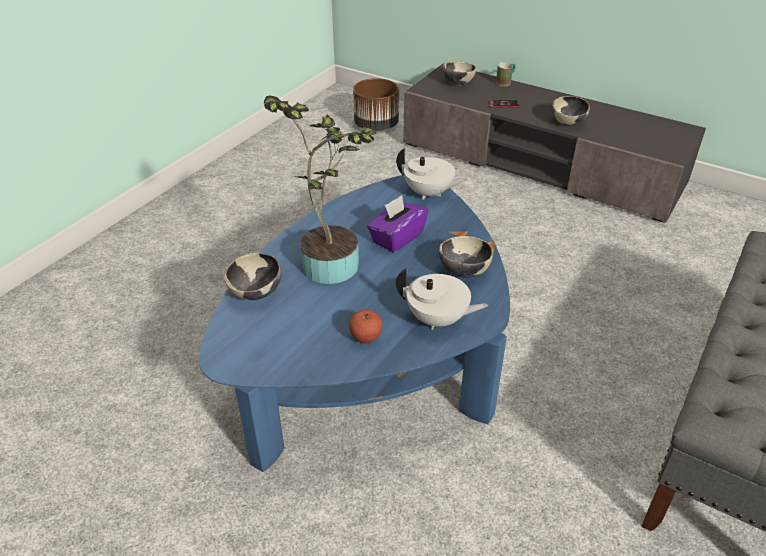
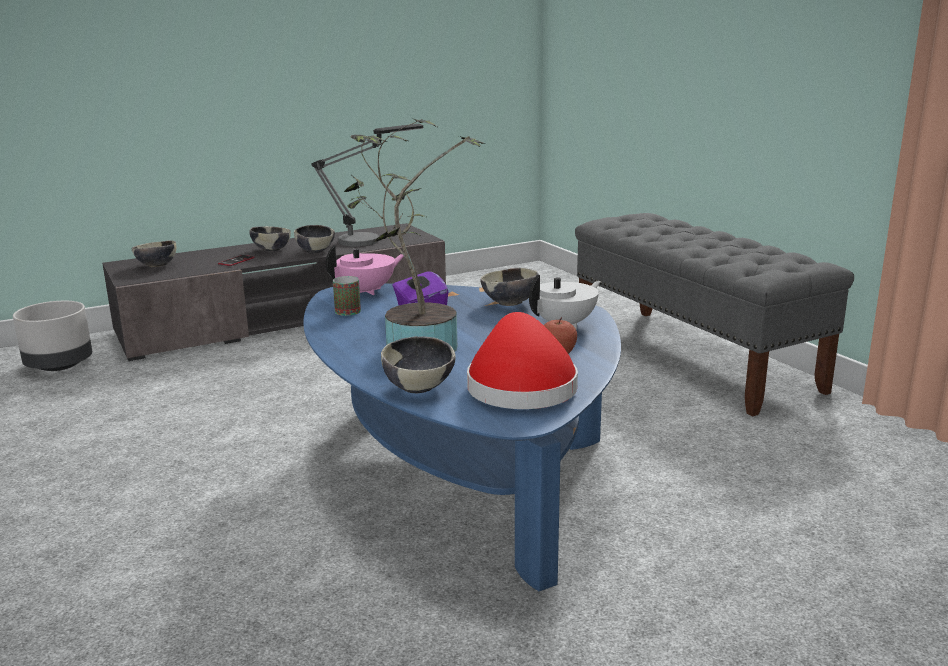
camera: 60 degrees left, 20 degrees down
(287, 339) = (520, 386): none -> red hat
(376, 126) = (59, 366): brown planter -> grey planter
(428, 193) = (368, 291): white teapot -> pink teapot
(505, 82) = (201, 252): mug -> mug (347, 309)
(546, 104) = (271, 250): none -> bowl
(631, 131) = (370, 239): none -> table lamp

